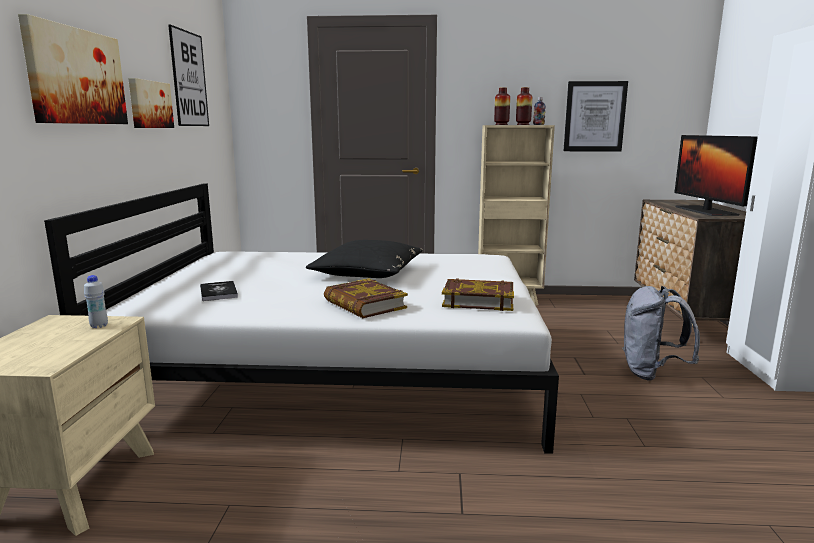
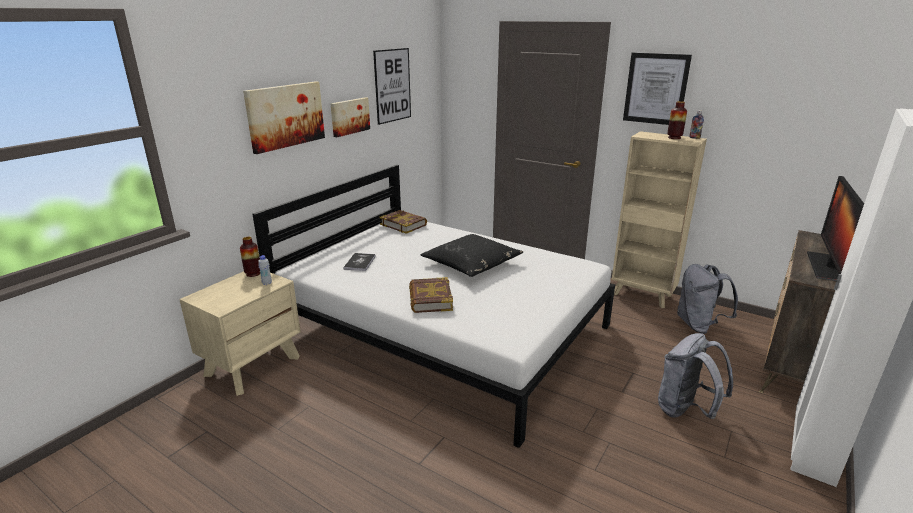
camera: 30 degrees right, 10 degrees up
(478, 300) = (510, 316): book -> book (403, 224)
(501, 125) = (653, 135): vase -> vase (253, 273)
(580, 311) = (698, 325): none -> grey backpack
(594, 116) = (763, 134): picture -> picture (656, 89)

